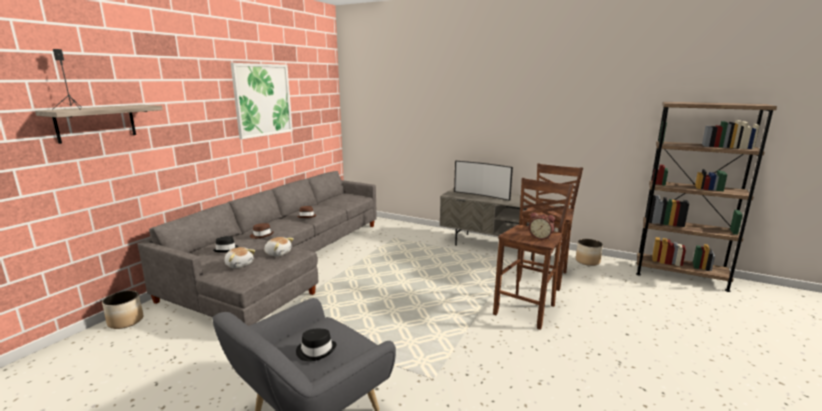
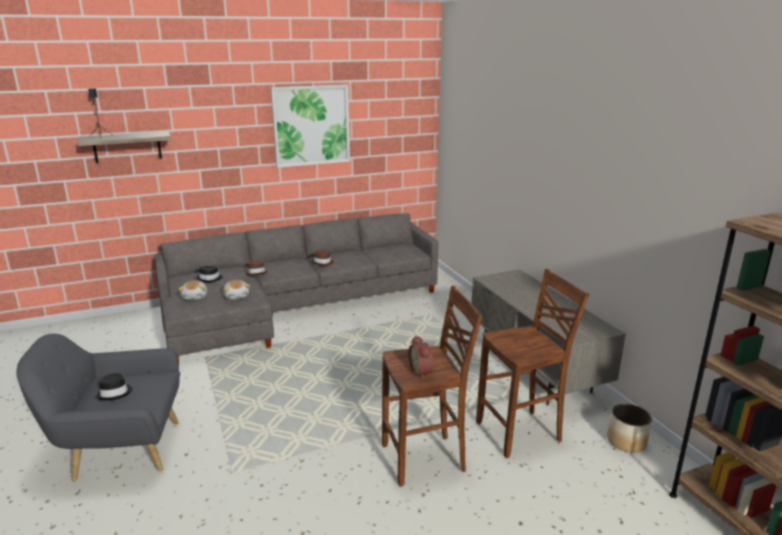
camera: 40 degrees right, 5 degrees up
(126, 321) = (135, 317): planter -> none
(482, 195) = (525, 291): television -> none

